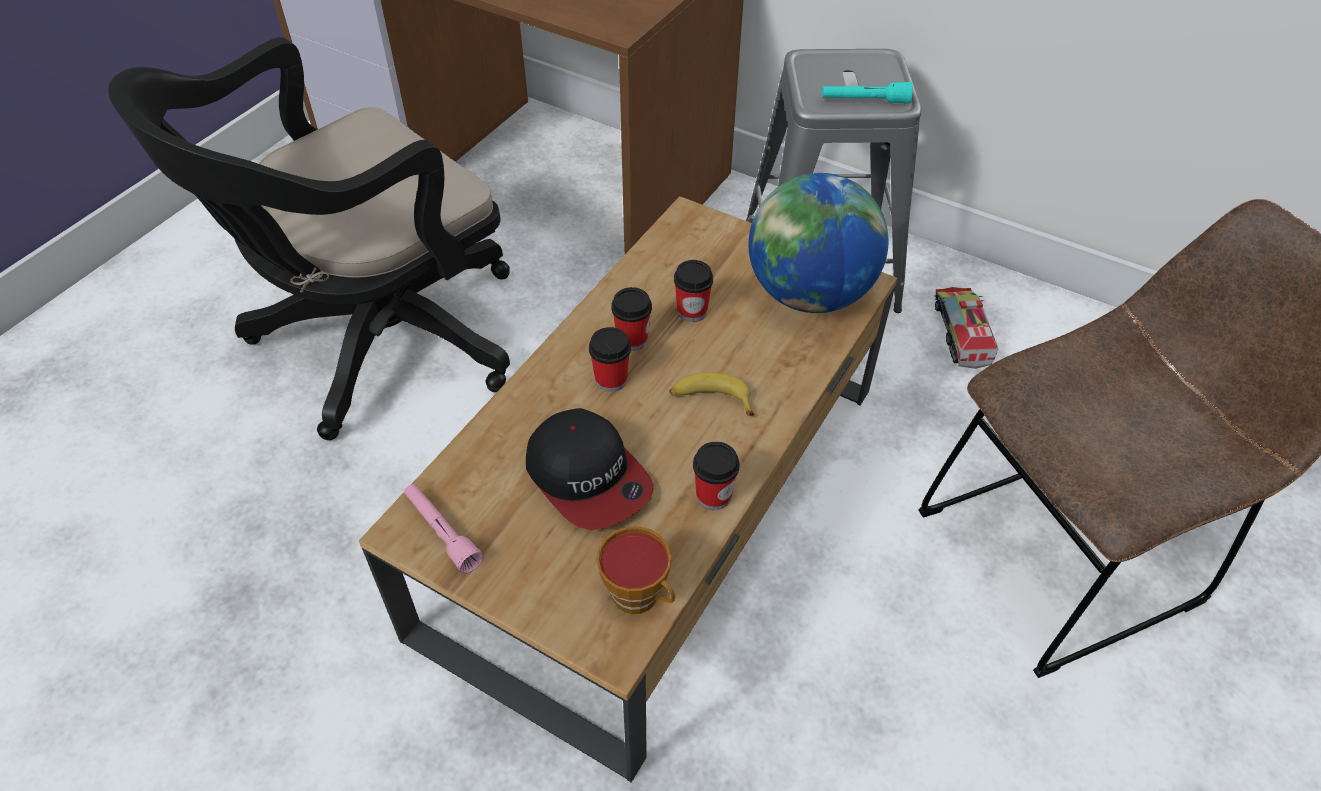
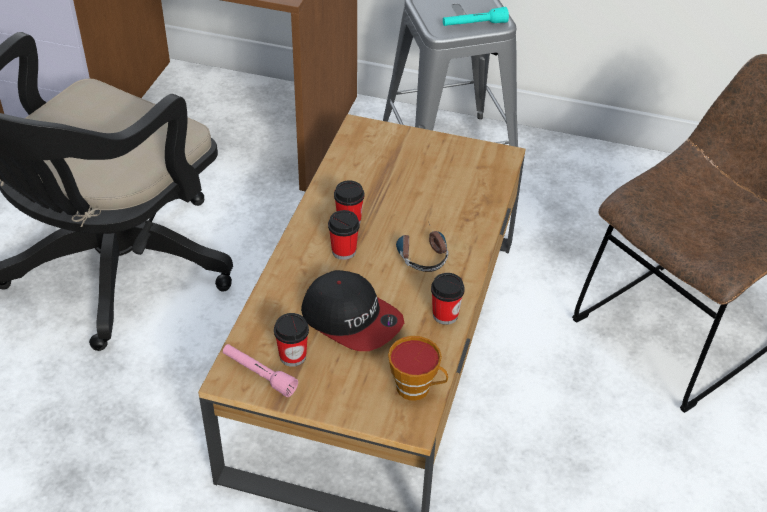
camera: 15 degrees left, 5 degrees down
(692, 311) = (386, 194): cup -> cup (293, 356)
(710, 399) = (421, 252): banana -> headphones
(809, 294) = (467, 169): globe -> none
(961, 332) = (567, 189): toy truck -> none

